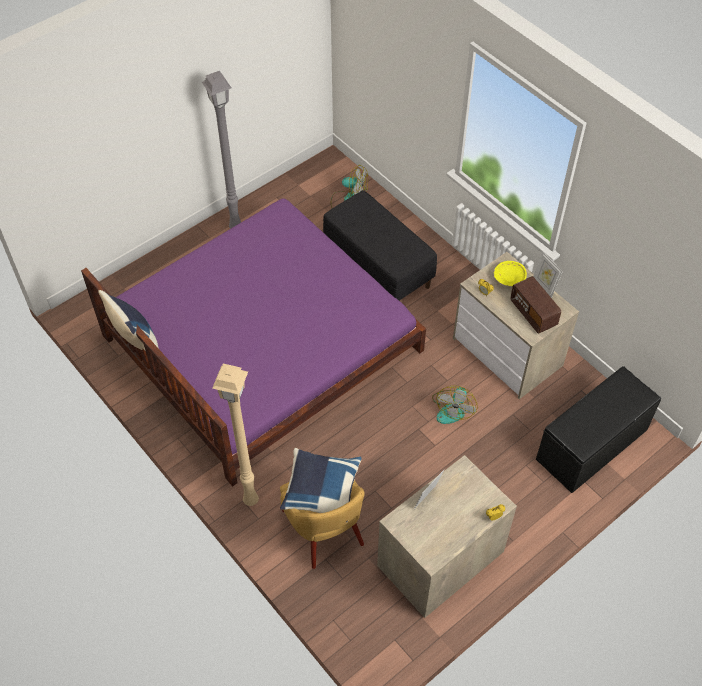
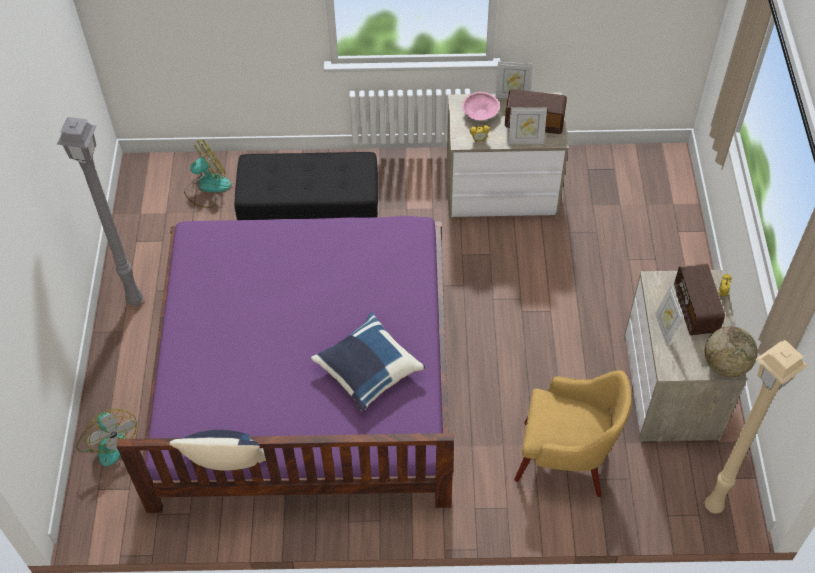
camera: 50 degrees left, 0 degrees up
(249, 501) = (480, 503): beige floor lamp -> beige floor lamp (713, 508)
(321, 490) = (560, 417): blue pillow -> blue pillow (367, 371)
(431, 555) = (725, 365): none -> globe
(452, 408) = (523, 271): fan -> fan (108, 441)
(462, 508) = (695, 310): none -> radio
(508, 279) = (480, 113): yellow bowl -> pink bowl
(512, 319) = (526, 140): none -> picture frame
(592, 445) = (648, 200): black bench -> none

